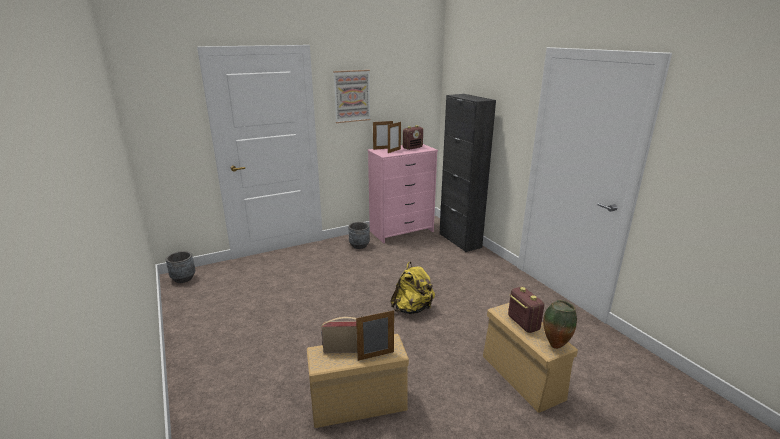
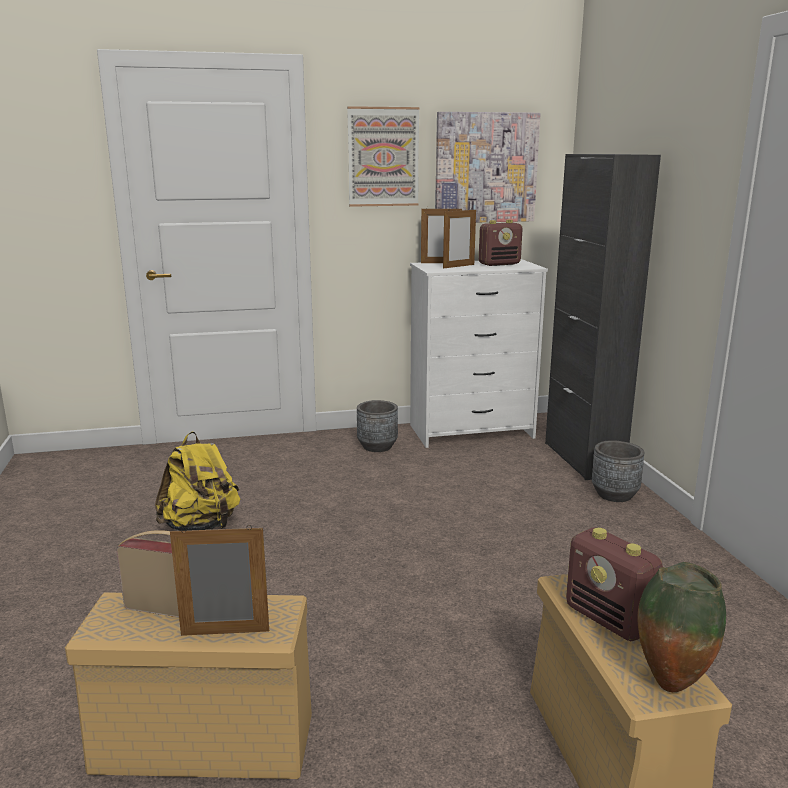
camera: 15 degrees right, 5 degrees down
(183, 278) = (46, 464): grey planter -> grey planter (614, 495)
(401, 231) = (471, 432): pink dresser -> white dresser
(402, 98) = (486, 168): none -> picture
(412, 309) = (421, 570): yellow backpack -> yellow backpack (201, 526)
(523, 323) = (609, 619): radio -> radio turned 150 degrees clockwise

